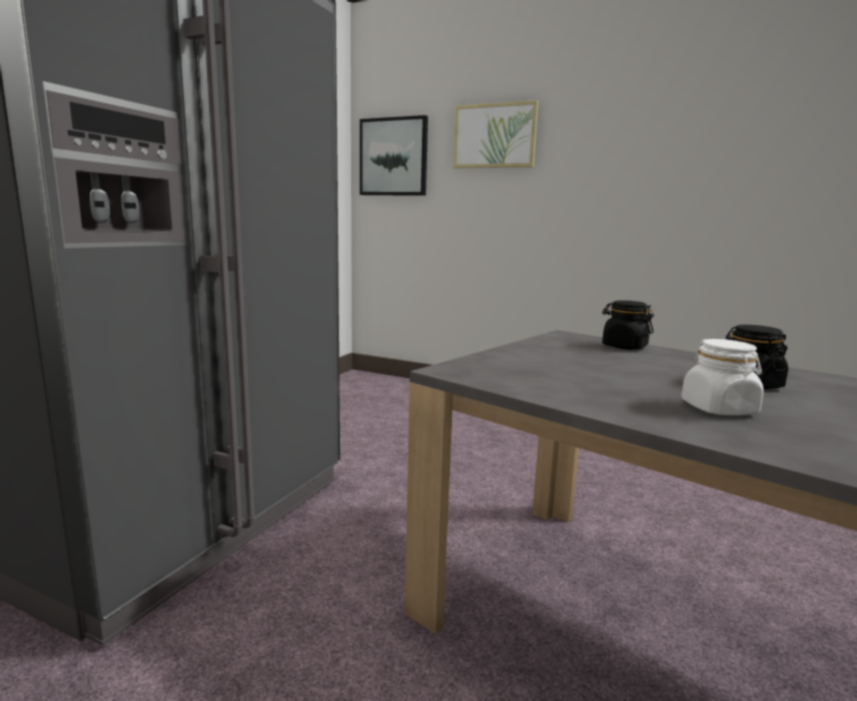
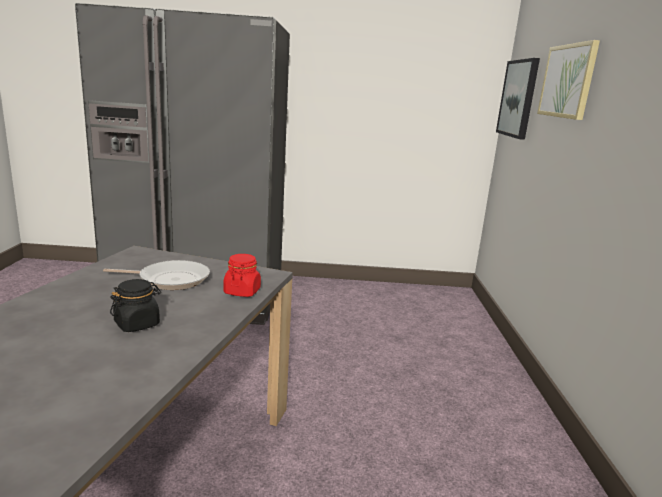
camera: 65 degrees right, 5 degrees up
(586, 364) = (170, 279): none -> frying pan
(624, 346) = (242, 291): black jar -> red jar
(719, 409) = (72, 309): white jar -> none

